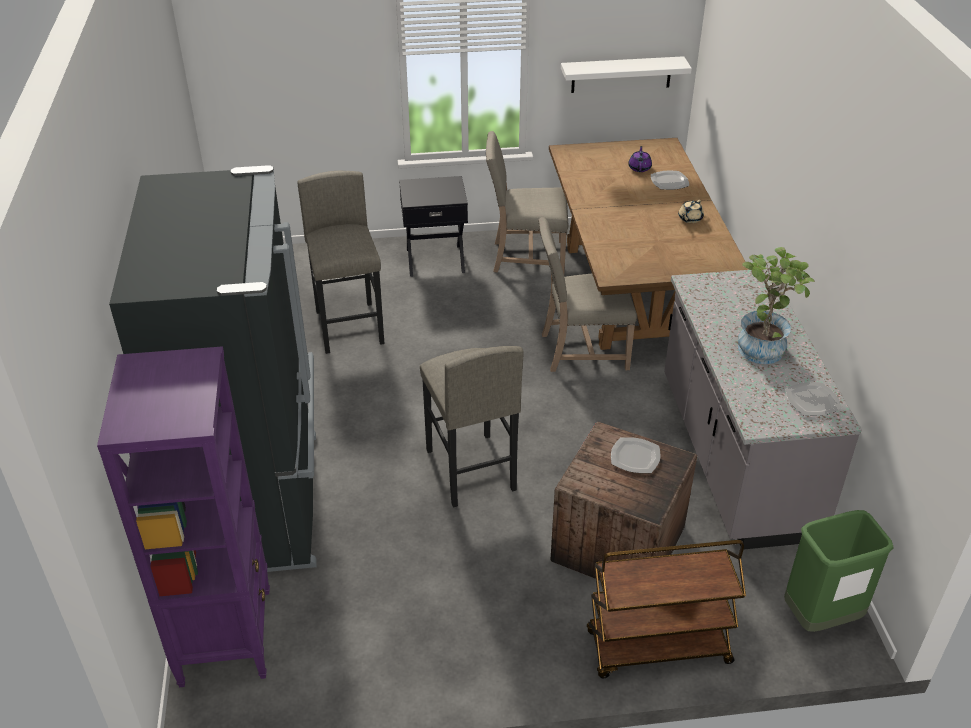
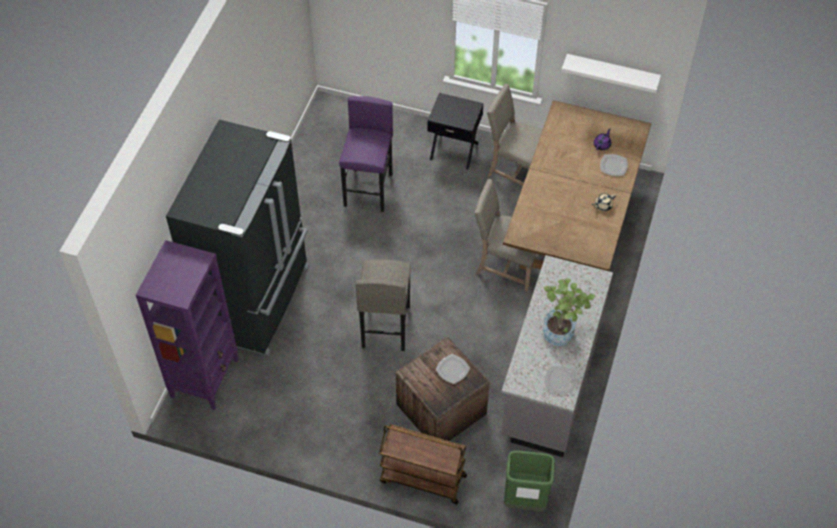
camera: 25 degrees right, 15 degrees up
(350, 327) = (369, 190): grey stool -> purple stool

